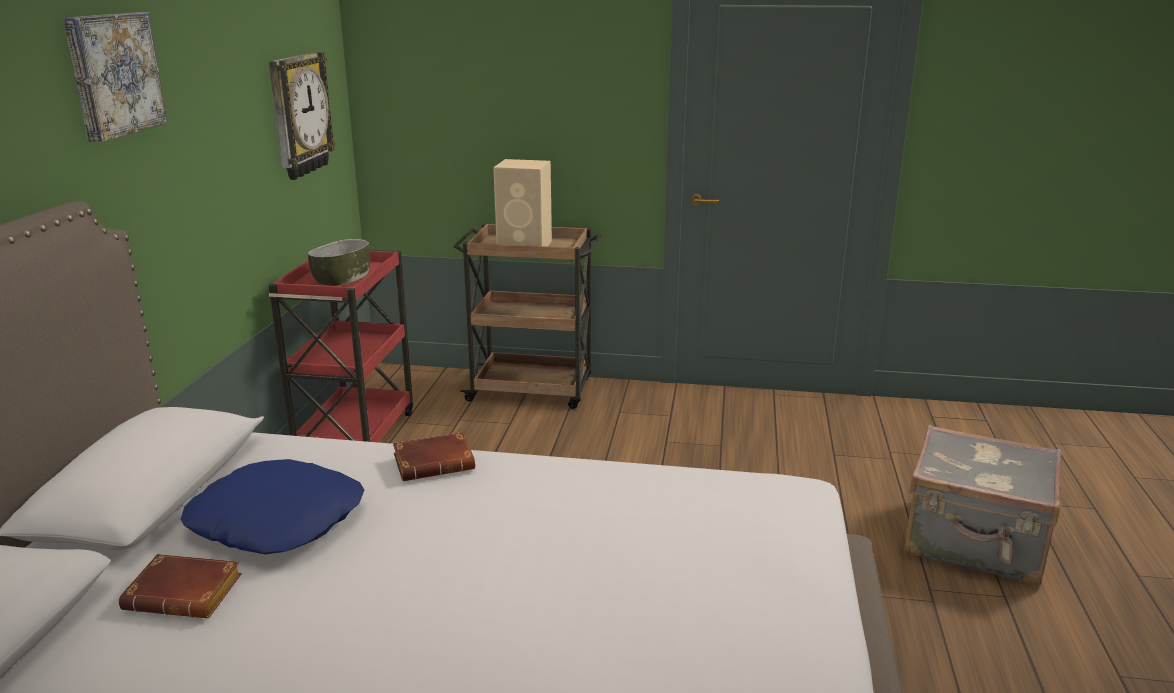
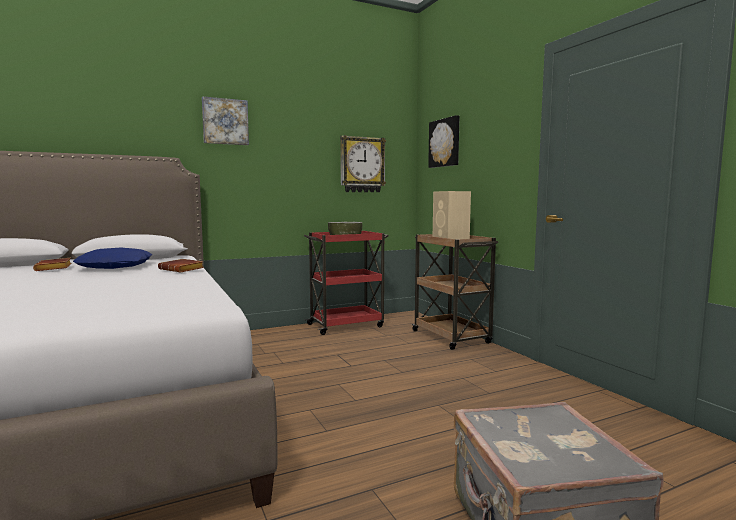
camera: 55 degrees right, 15 degrees down
(443, 63) = (445, 143): none -> picture

